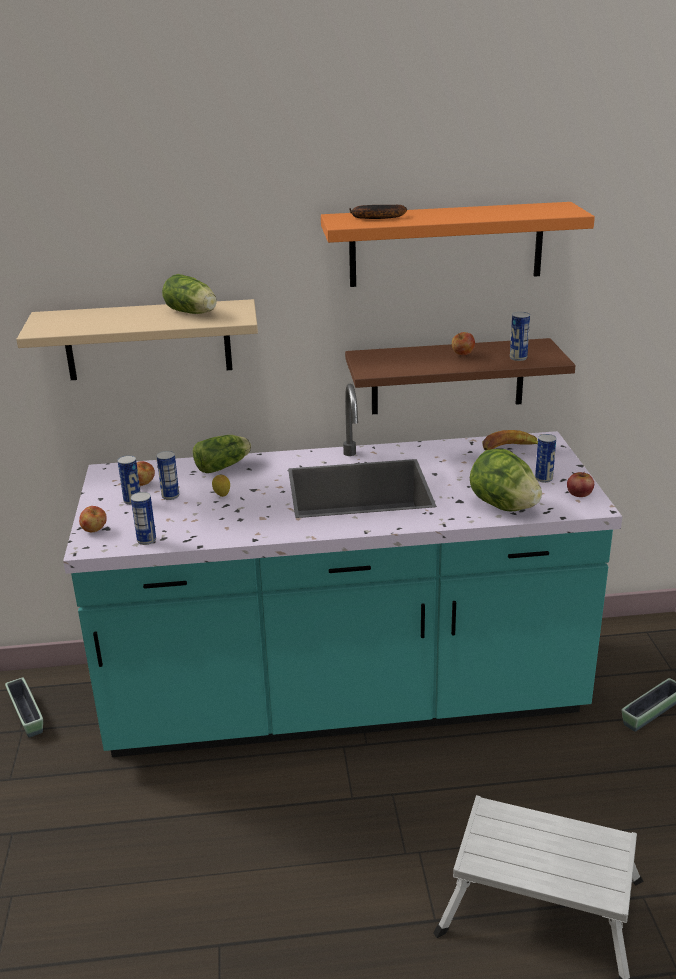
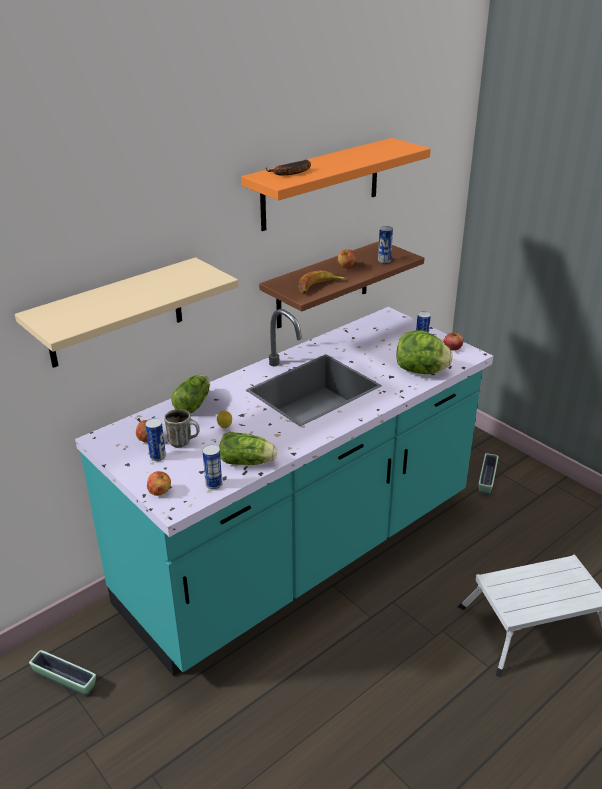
camera: 35 degrees left, 5 degrees up
(170, 496) = (184, 442): can -> mug
(193, 313) = (169, 281): lettuce -> lettuce (249, 462)
(512, 448) = (376, 327): banana -> banana (320, 286)

